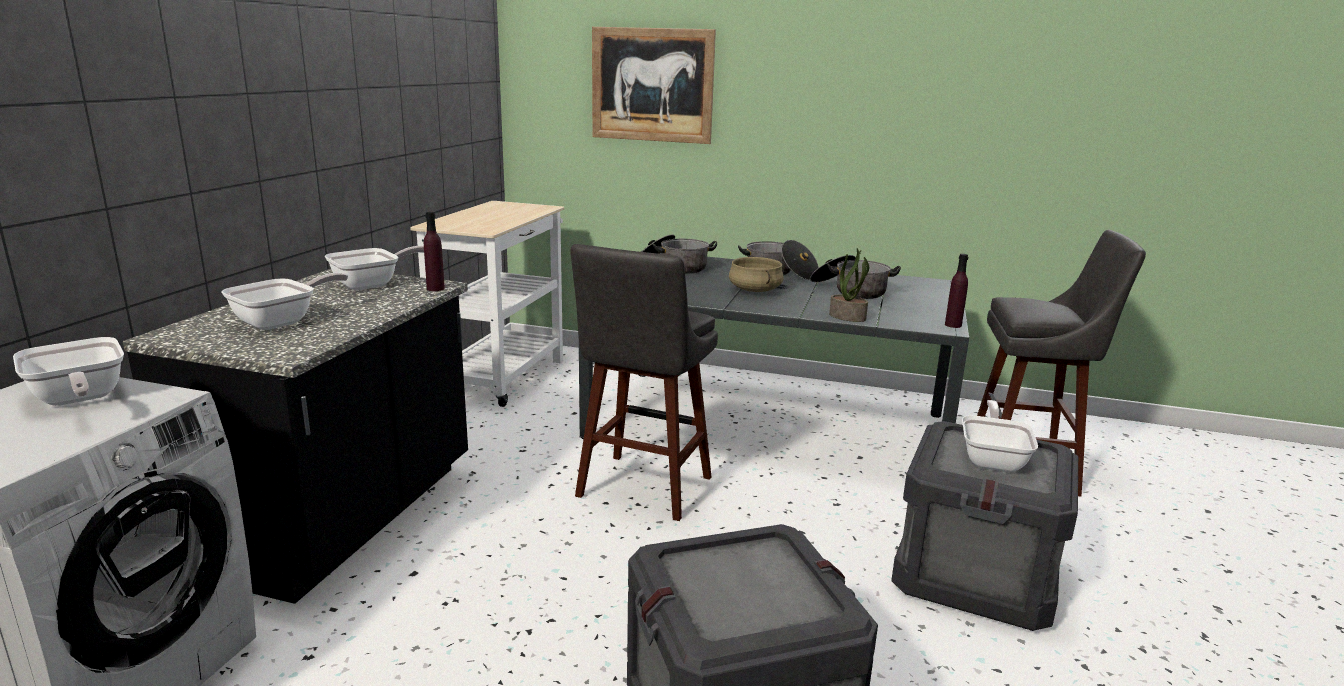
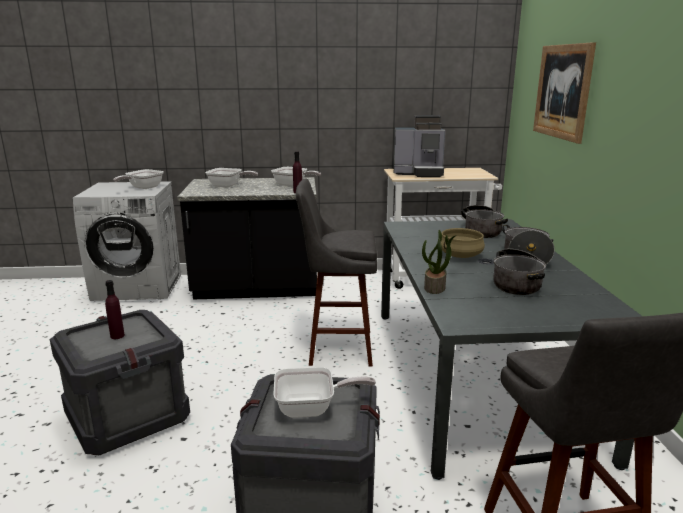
camera: 70 degrees right, 0 degrees up
(478, 221) = (419, 173): none -> coffee machine
(953, 325) = (470, 327): purple bottle -> purple bottle (117, 336)

